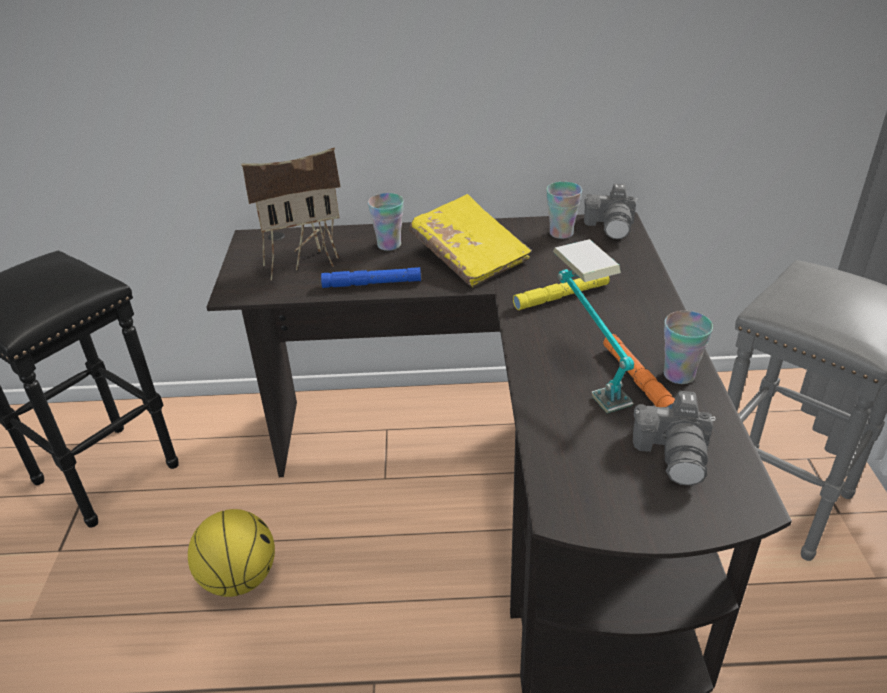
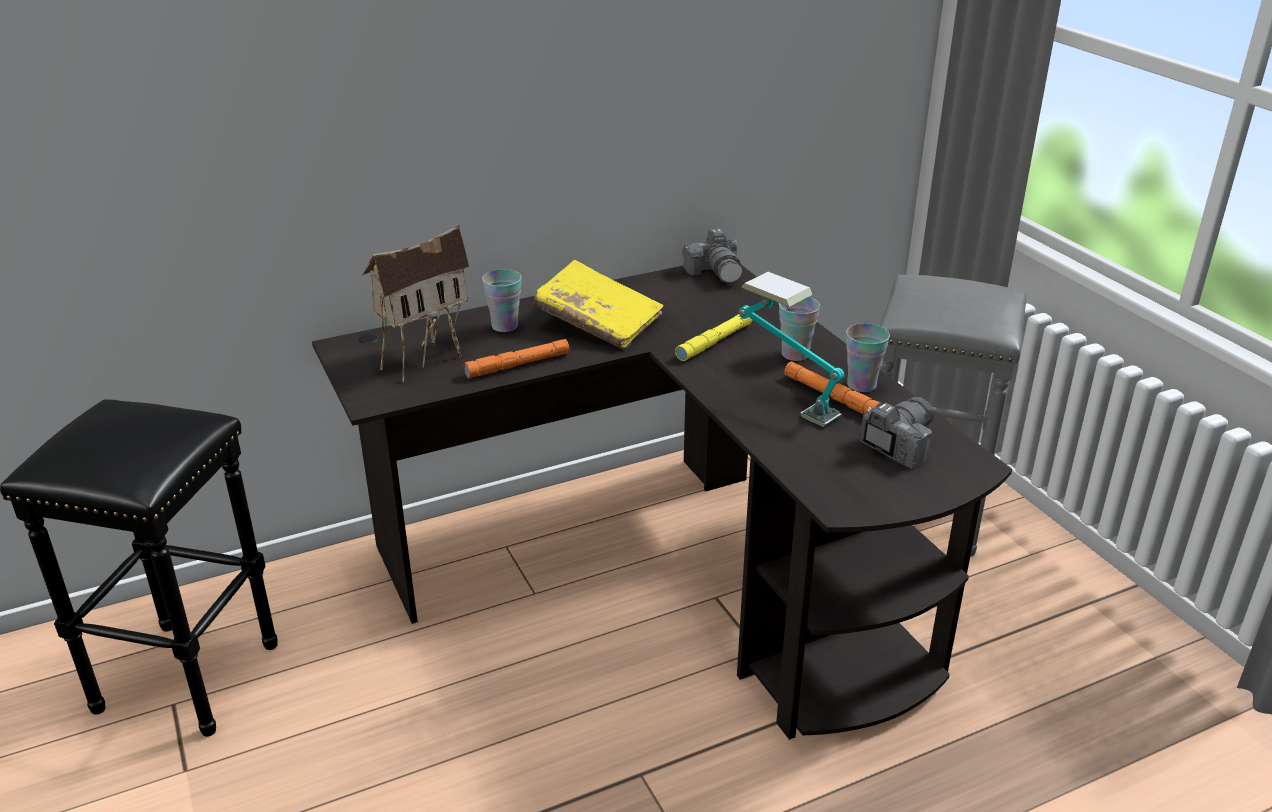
camera: 25 degrees left, 5 degrees down
(239, 578) = (433, 730): basketball -> none
(372, 283) = (517, 365): blue flashlight -> orange flashlight
(561, 233) = (672, 286): cup -> cup (795, 354)
(674, 452) = (897, 443): camera -> camera turned 120 degrees counterclockwise

